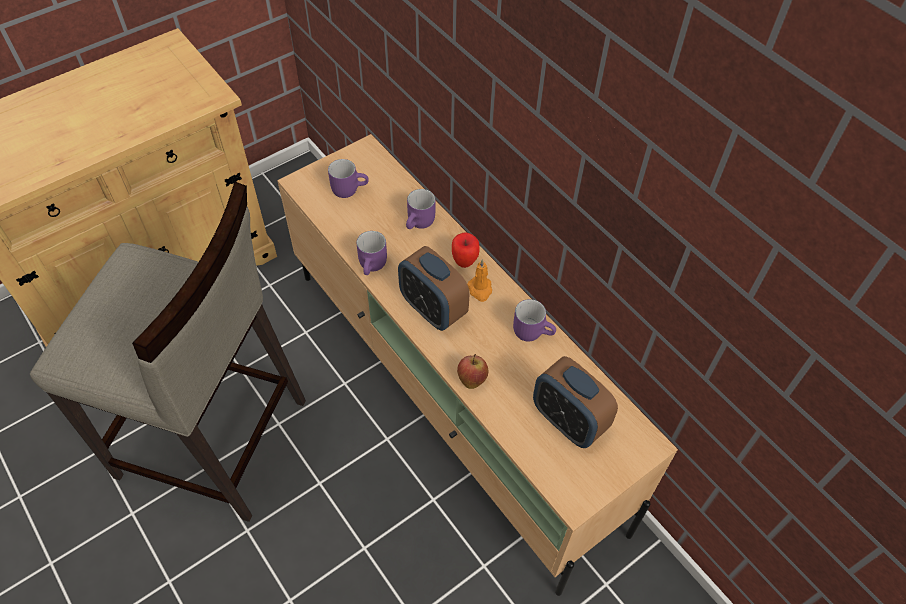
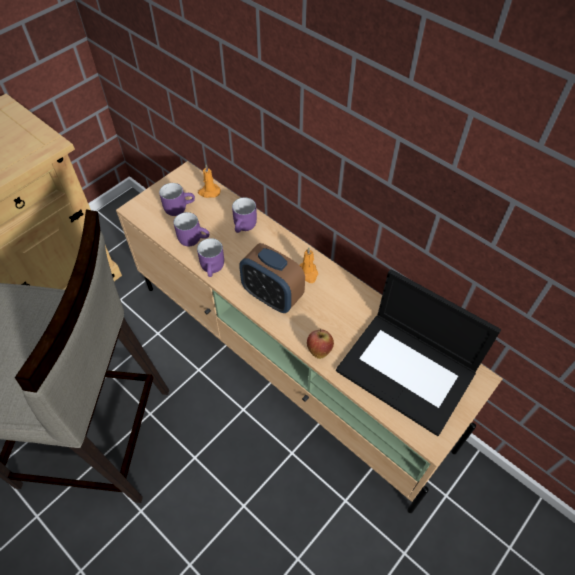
camera: 10 degrees left, 0 degrees up
(388, 175) = (209, 192): none -> orange candle
(464, 262) = (289, 252): apple -> none
(533, 330) = (359, 300): purple mug -> purple mug (194, 238)
(568, 421) = (408, 371): alarm clock -> laptop

